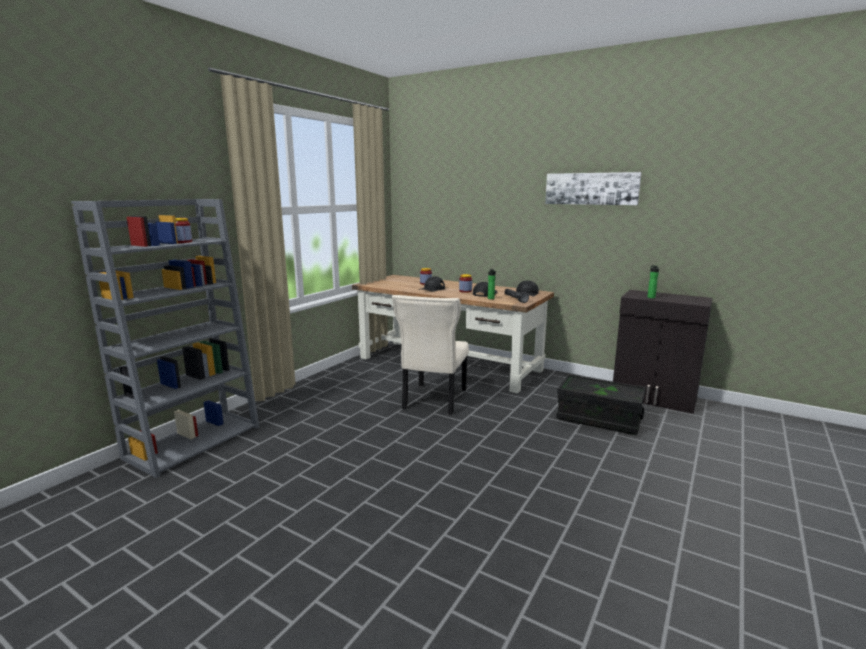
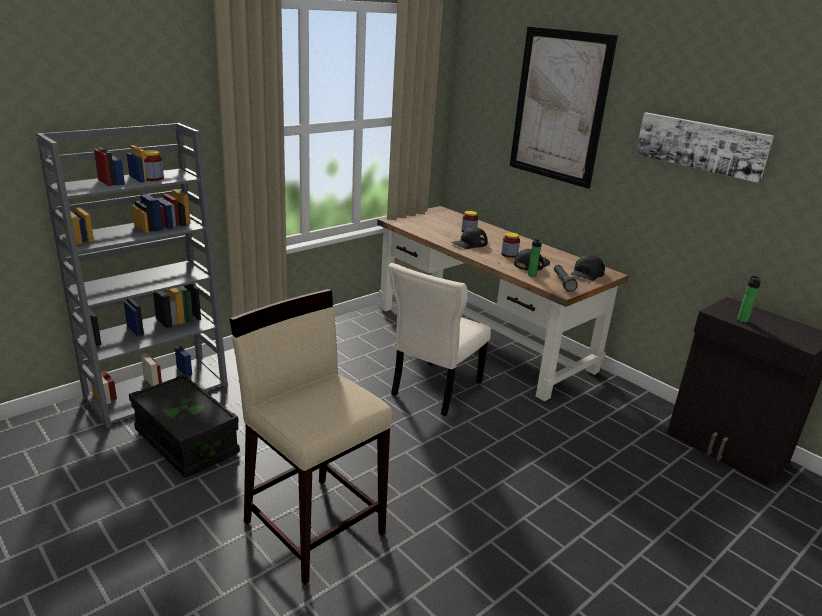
camera: 15 degrees right, 10 degrees up
(390, 508) = (314, 526): none -> beige stool
(480, 182) = (559, 106): none -> picture
(599, 418) = (628, 463): black storage box -> black storage box (186, 442)

